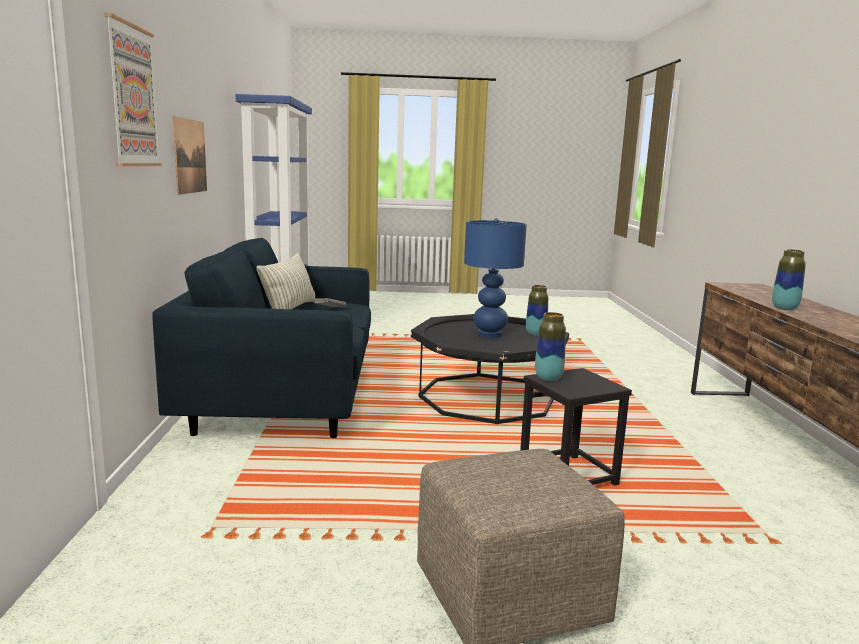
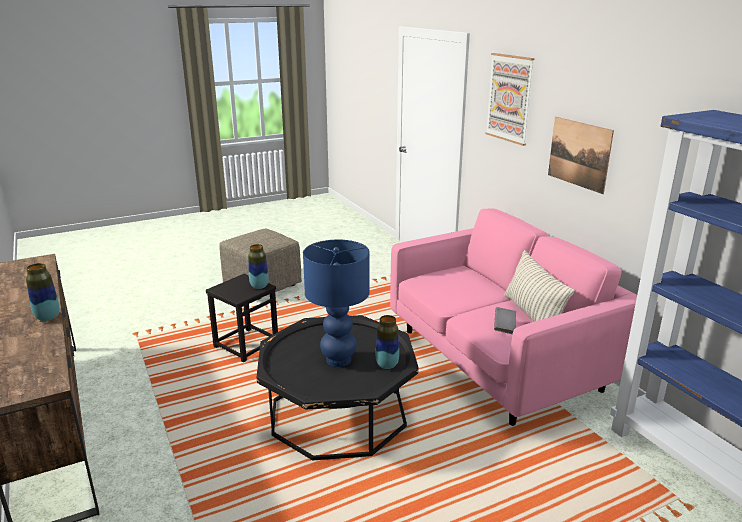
camera: 155 degrees right, 10 degrees up
(285, 396) = (496, 359): blue sofa -> pink sofa
(535, 334) = (294, 377): vase -> vase (387, 365)

